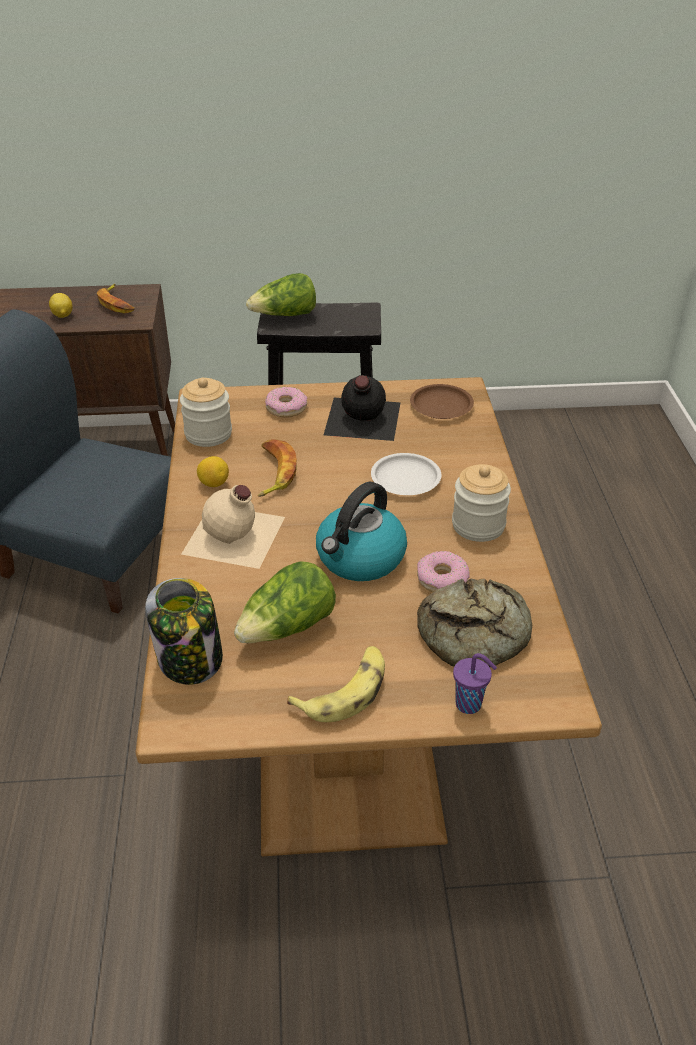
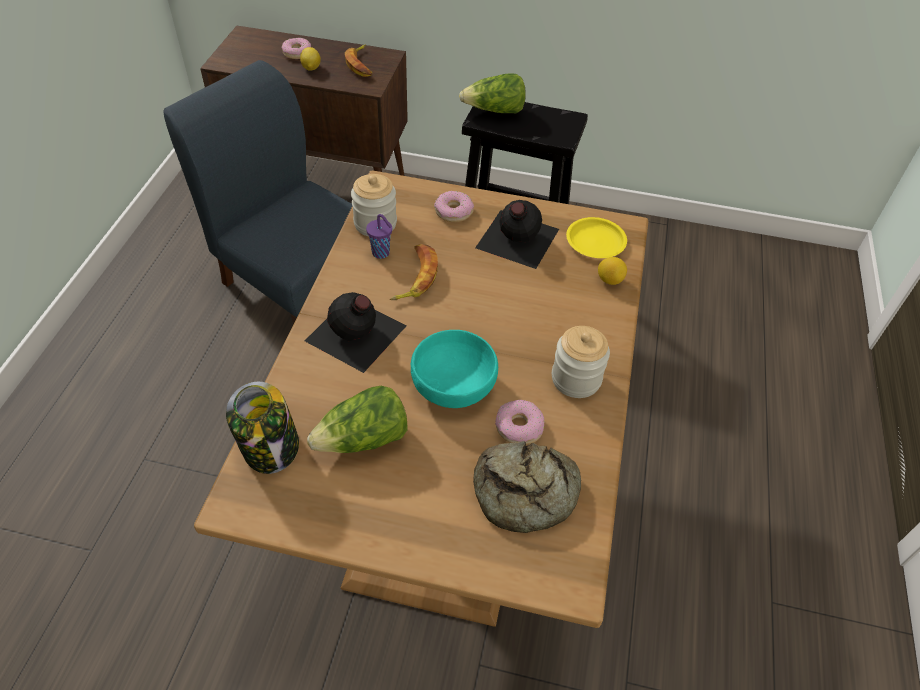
camera: 15 degrees right, 10 degrees up
(40, 304) = (297, 53): none -> donut
(214, 483) = (359, 276): lemon -> lemon (609, 280)
(235, 536) = (356, 334): beige bottle -> black bottle
(345, 691) = (386, 517): banana -> none
(360, 558) = (454, 386): kettle -> turquoise bowl
(406, 479) = (530, 312): white plate -> none
(441, 406) = (595, 242): brown plate -> yellow plate
(470, 705) = (489, 564): purple cup -> purple cup (381, 253)

